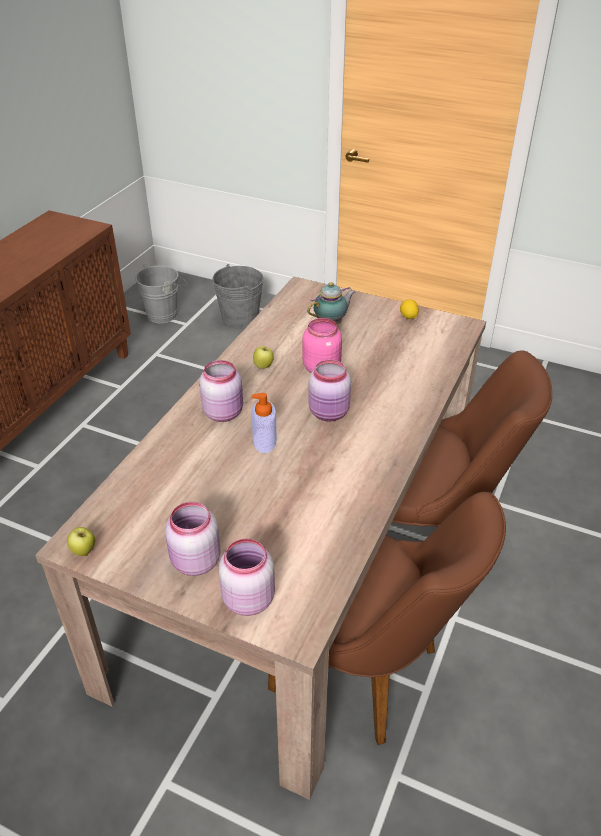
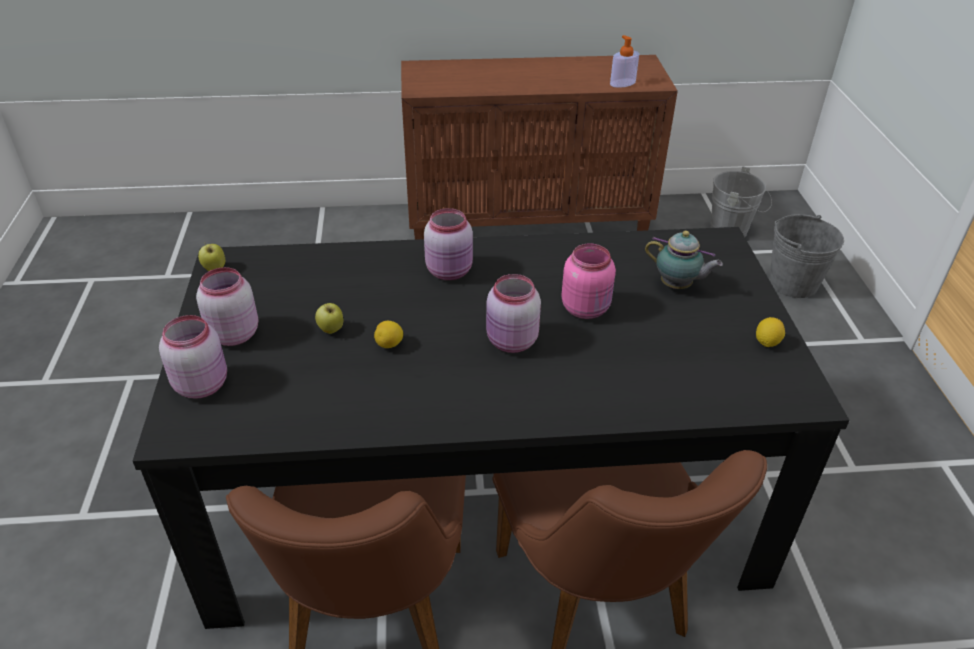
camera: 60 degrees right, 0 degrees up
(263, 366) = (548, 268): apple -> apple (331, 330)
(264, 440) = (428, 313): soap dispenser -> soap dispenser (622, 83)
(285, 473) = (389, 344): none -> lemon
(300, 559) = (484, 494): beige dining table -> black dining table

